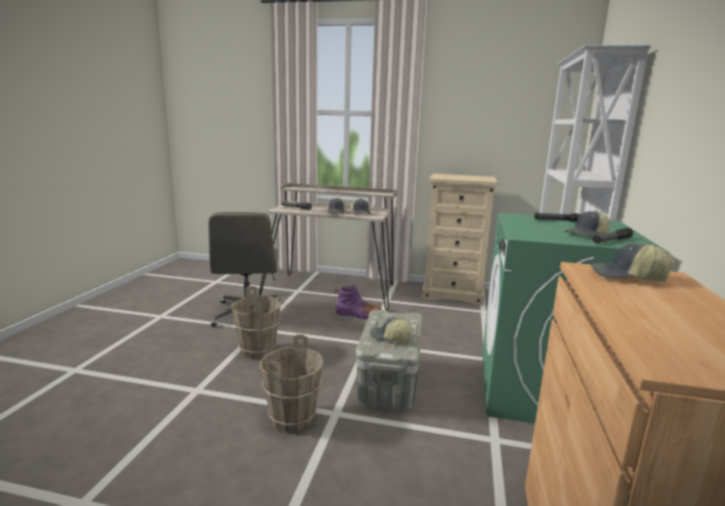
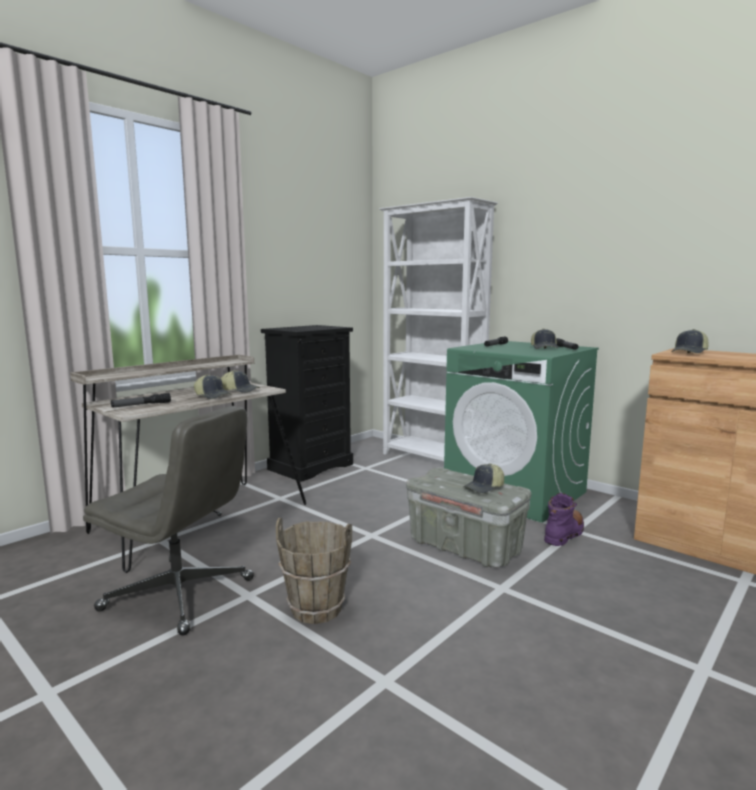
camera: 60 degrees left, 5 degrees down
(293, 419) = (499, 616): brown bucket -> none
(358, 315) = (296, 522): purple boot -> purple boot (564, 534)
(453, 294) = (311, 466): beige dresser -> black dresser

